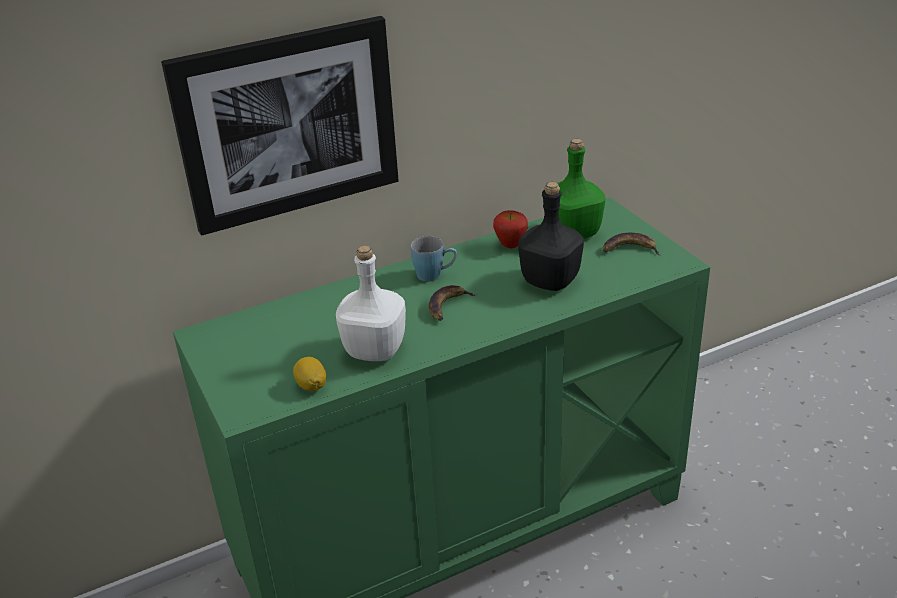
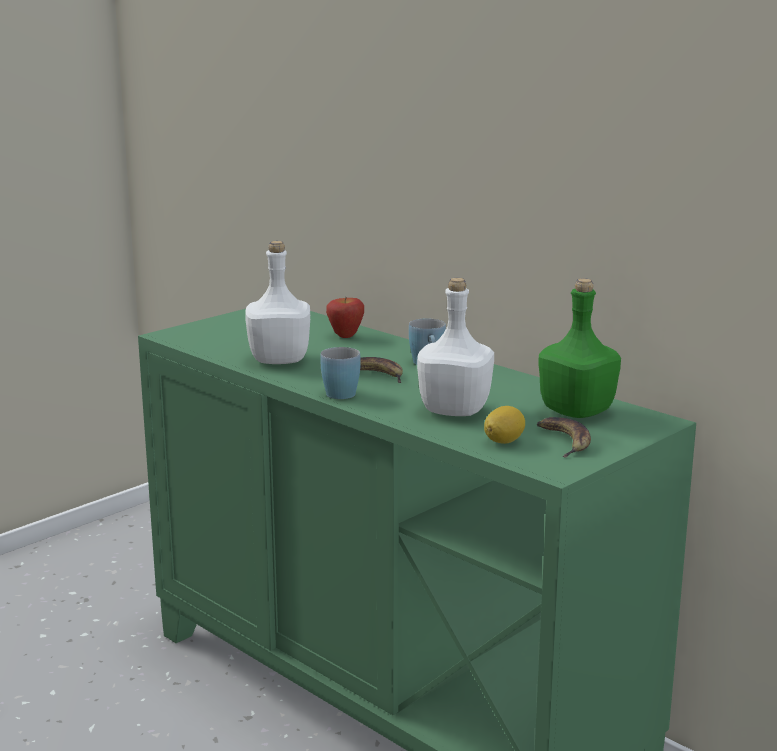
camera: 70 degrees right, 15 degrees down
(288, 124) = (381, 149): picture -> none
(311, 385) = (215, 348): lemon -> lemon (504, 441)
(480, 329) = (337, 391): none -> blue mug
(510, 246) = (517, 386): apple -> apple (345, 336)
(550, 281) = (453, 410): black bottle -> white bottle

